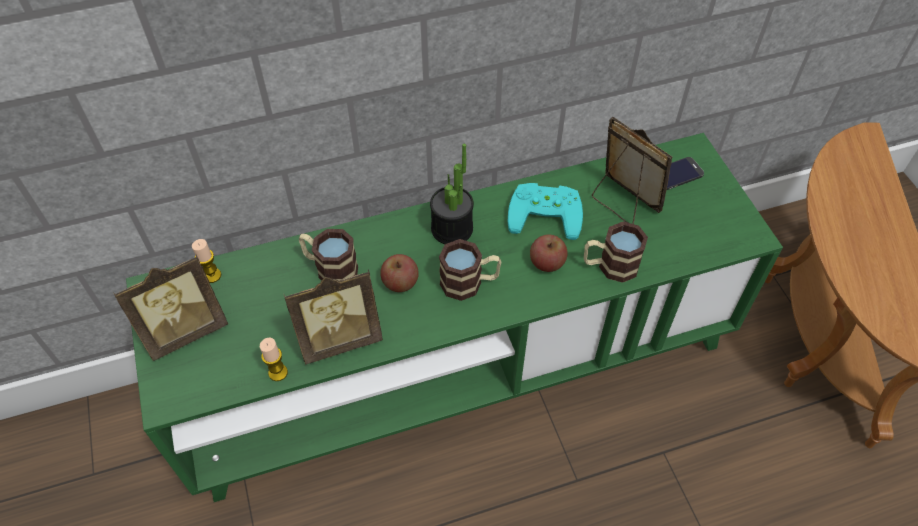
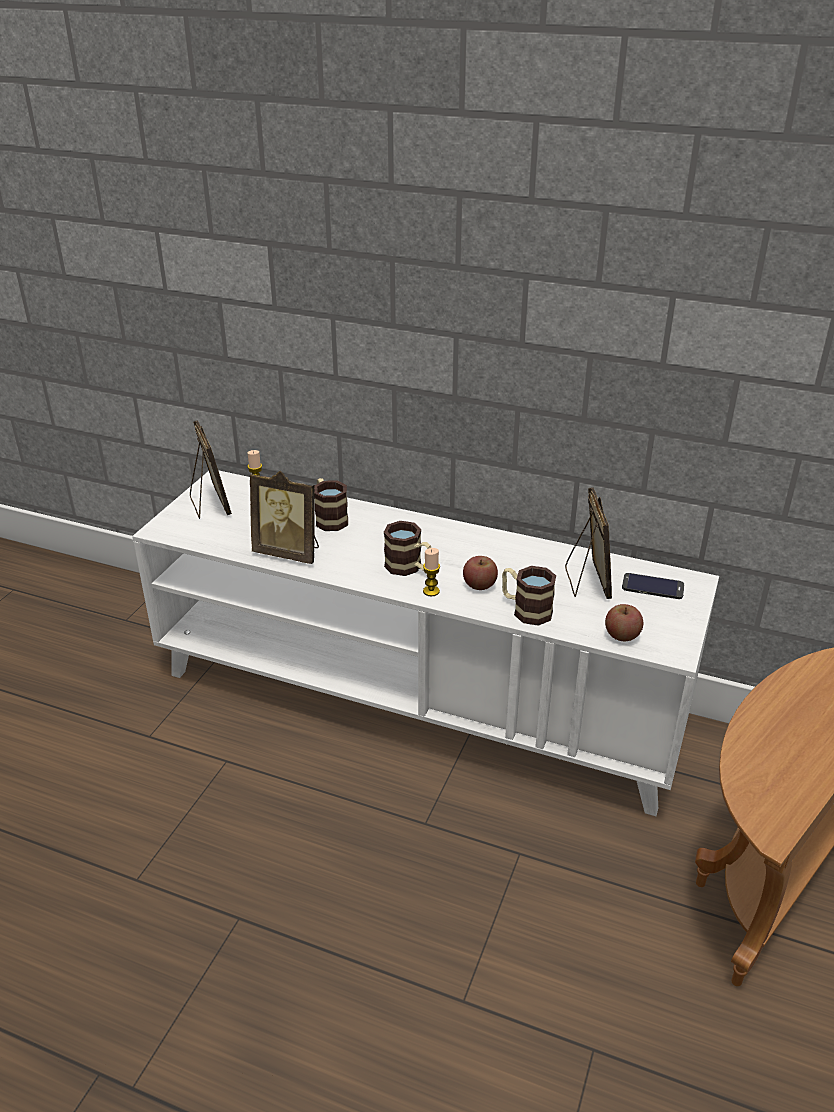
camera: 40 degrees right, 20 degrees down
(185, 330) = (210, 505): picture frame -> picture frame turned 120 degrees counterclockwise
(278, 372) = (233, 549): candle -> candle (431, 591)
(400, 282) = (363, 545): apple -> apple (622, 635)
(452, 229) = (435, 536): potted plant -> none
(459, 366) = (417, 699): green tv stand -> white tv stand
(546, 211) = (517, 559): turquoise game controller -> none

